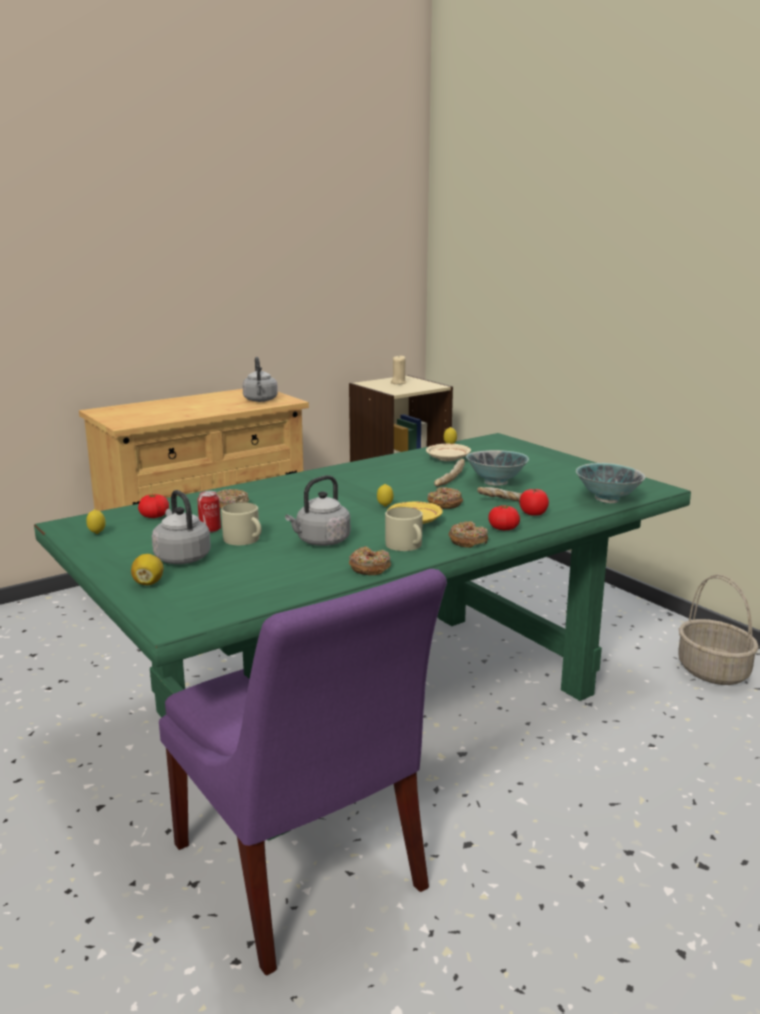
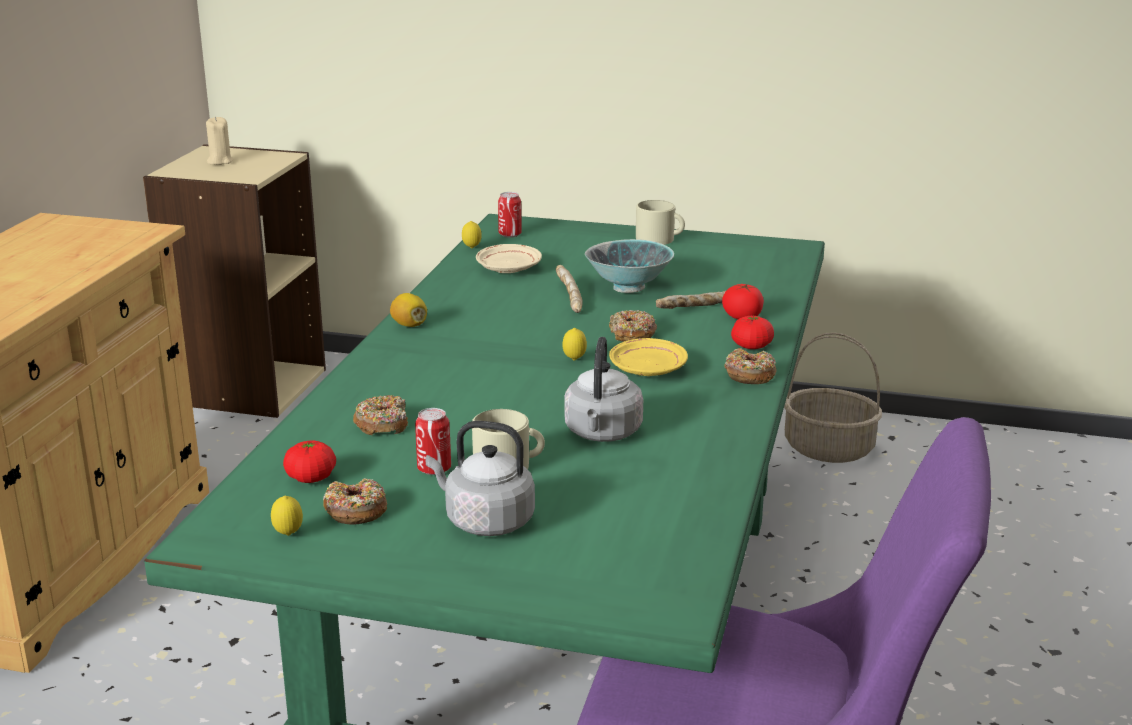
camera: 40 degrees left, 5 degrees up
(148, 583) = (525, 573): lemon -> lemon (409, 325)
(260, 400) = (102, 240): grey kettle -> none
(369, 568) = (724, 447): donut -> donut (355, 511)
(406, 545) = (702, 404): beige mug -> beige mug (660, 239)
(486, 444) = (510, 234): none -> can
(607, 500) = (775, 276): bowl -> none

